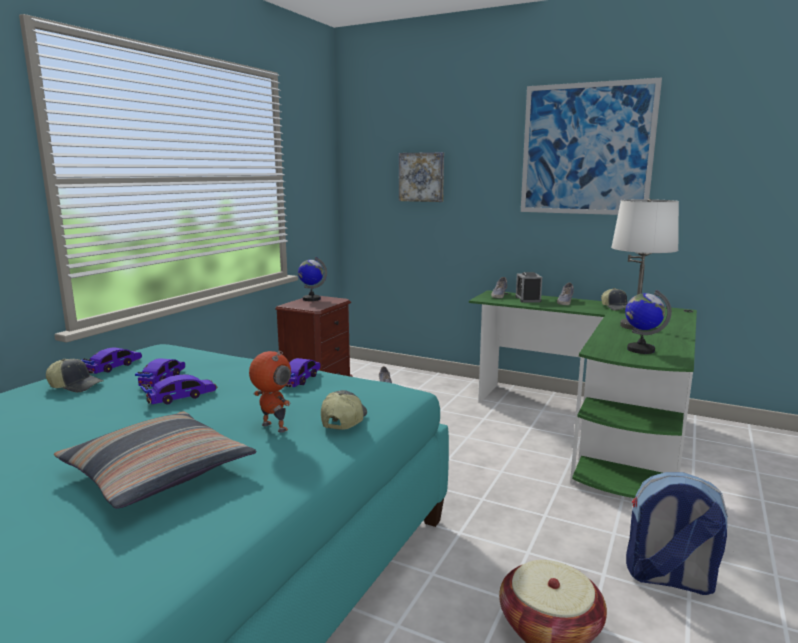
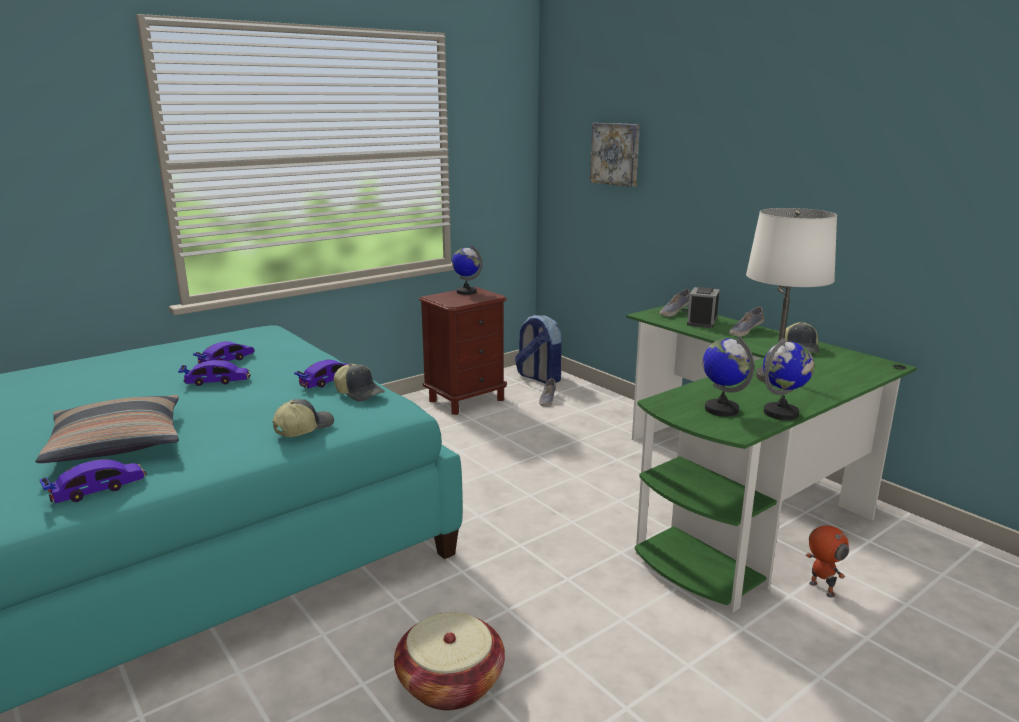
camera: 25 degrees right, 5 degrees up
(76, 386) = (159, 356): cap -> cap (359, 393)
(114, 366) = (207, 343): toy car -> toy car (97, 489)
(273, 428) = (240, 423): toy robot -> toy robot (820, 589)
(586, 149) = (796, 128): picture -> none
(669, 579) = (629, 682): backpack -> backpack (538, 377)
(678, 346) = (781, 413): none -> globe

